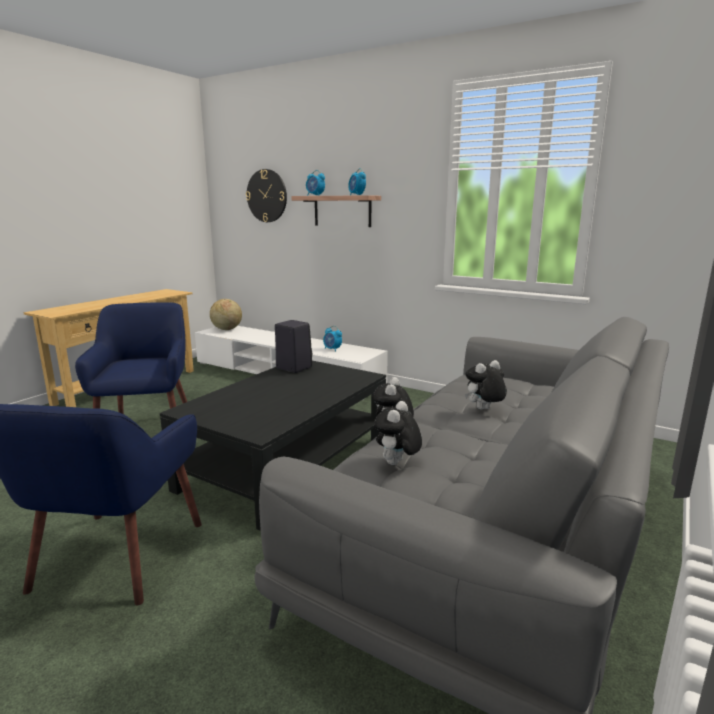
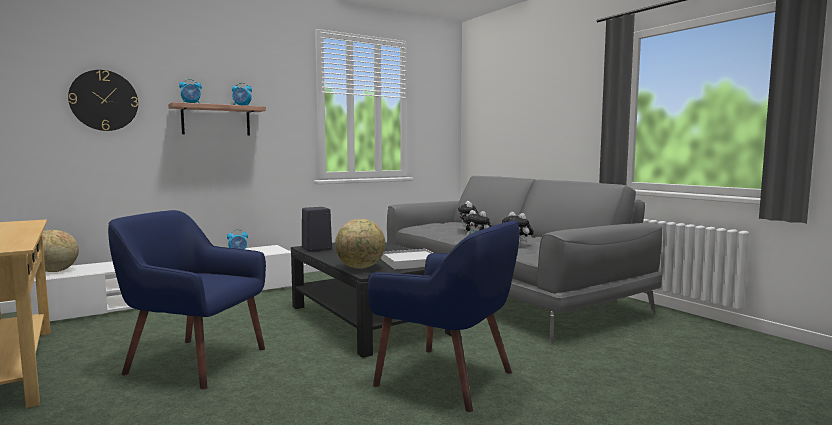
camera: 65 degrees left, 10 degrees down
(209, 402) = (360, 268): none -> globe
(253, 417) = (411, 262): none -> white tray

